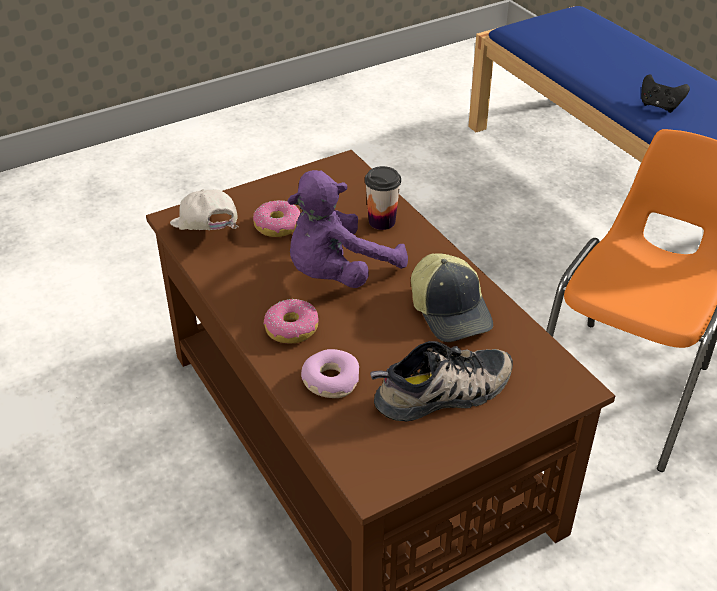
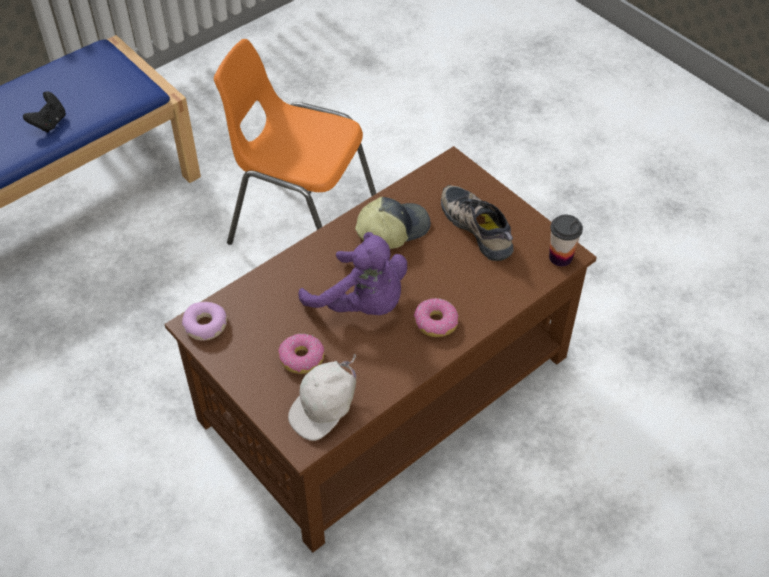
camera: 100 degrees left, 10 degrees up
(330, 380) = (484, 290): donut -> donut (205, 326)
(382, 221) = (283, 284): cup -> cup (560, 257)

